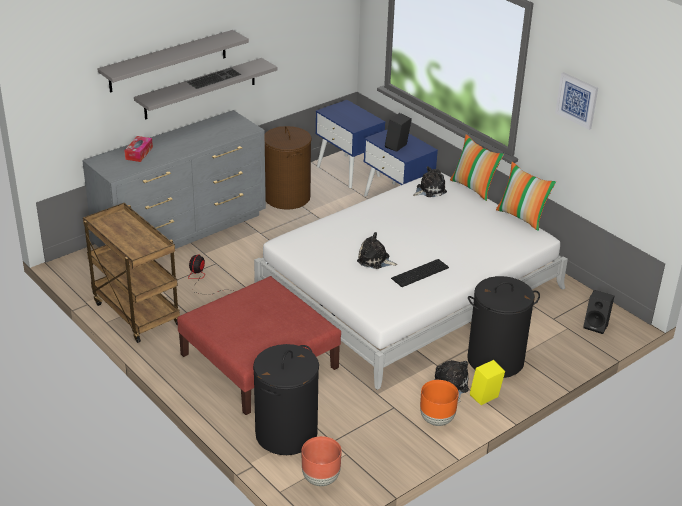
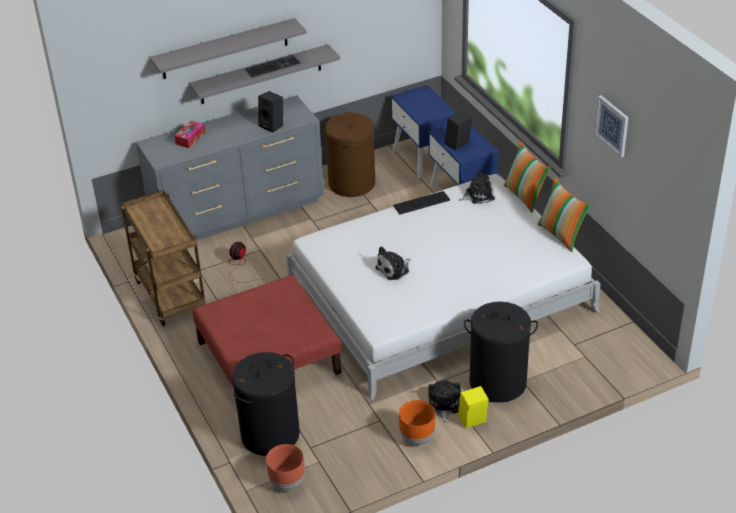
camera: 15 degrees right, 5 degrees up
(375, 260) = (394, 269): plush toy -> plush toy turned 75 degrees counterclockwise
(421, 273) = (434, 288): keyboard -> keyboard (422, 203)
(596, 325) = (616, 357): black speaker -> black speaker (273, 125)

